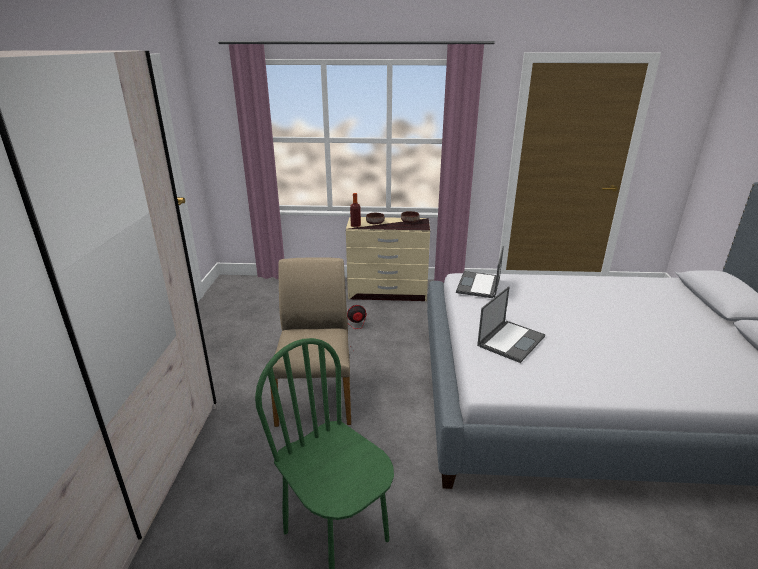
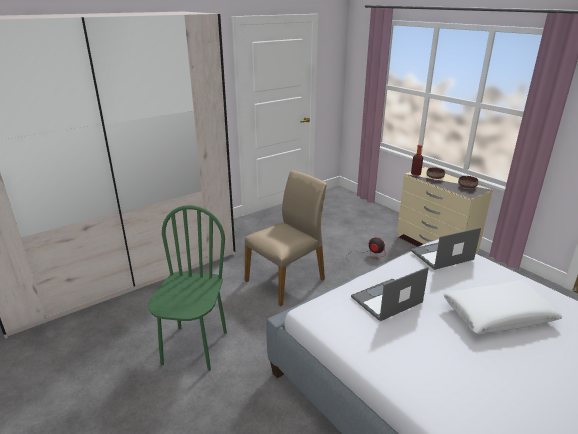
camera: 50 degrees right, 0 degrees up
(511, 340) = (386, 300): laptop -> laptop turned 150 degrees clockwise
(573, 308) = (497, 314): none -> white pillow

